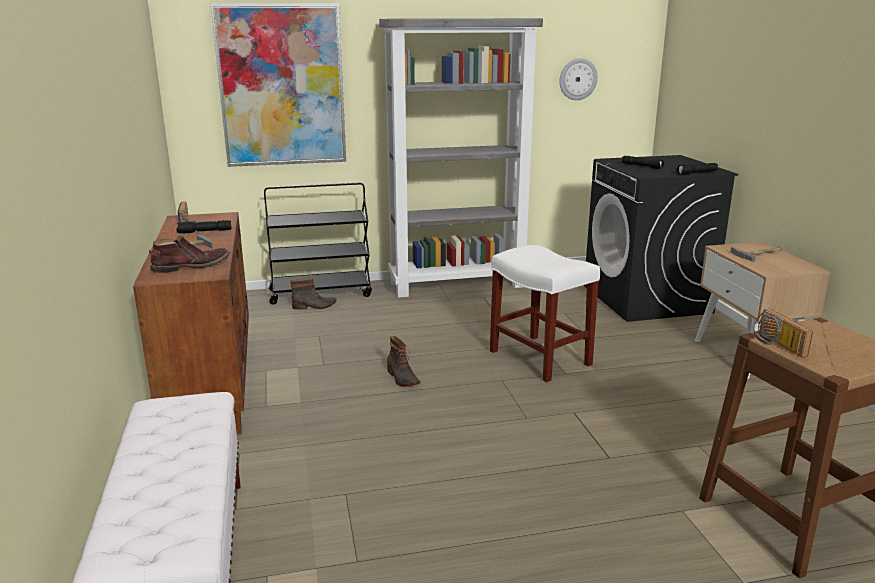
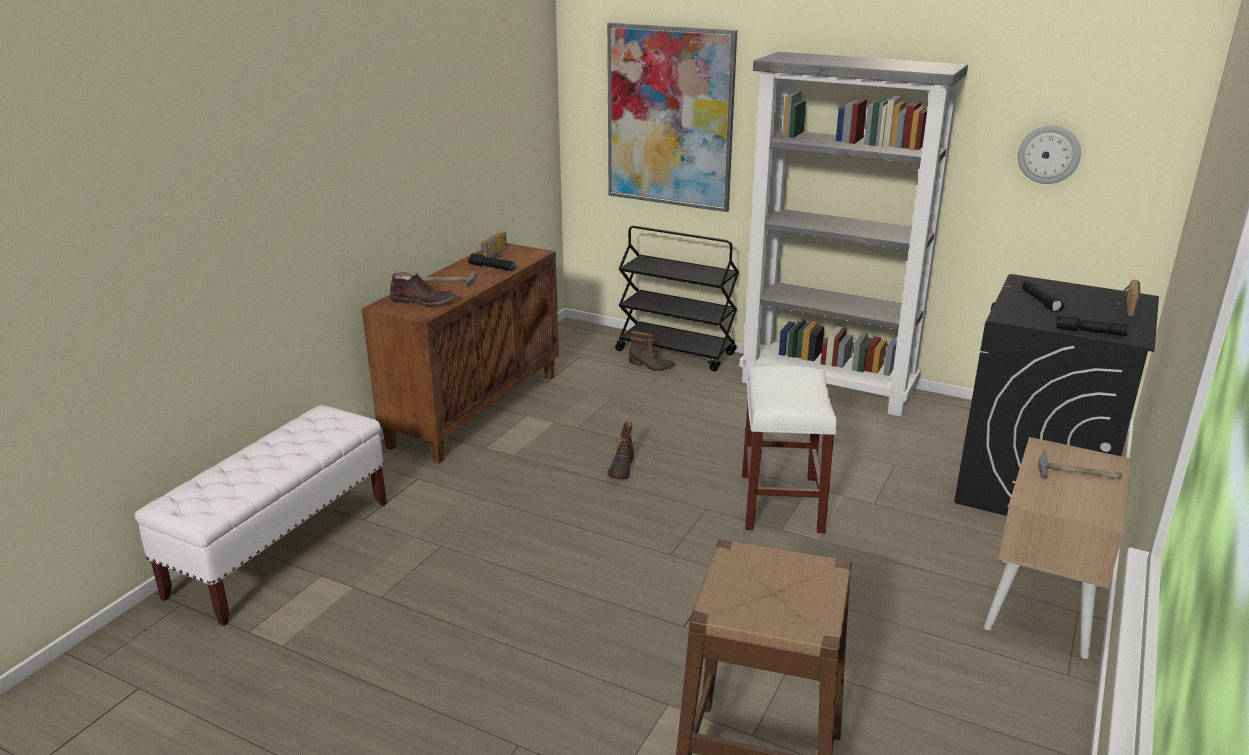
camera: 40 degrees right, 5 degrees up
(776, 344) = (726, 562): radio -> radio (1125, 306)

